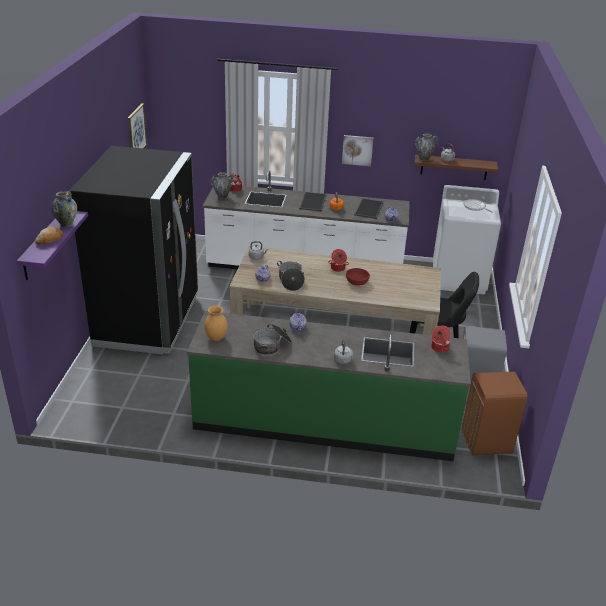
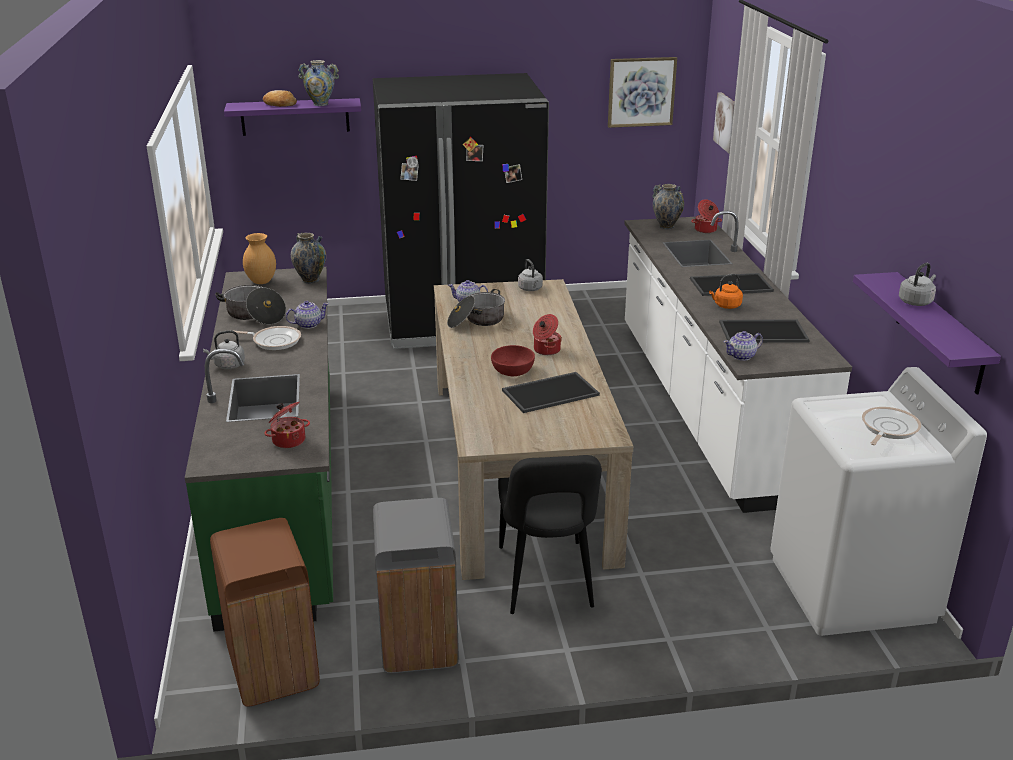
camera: 75 degrees right, 5 degrees down
(315, 341) = (274, 341): none -> frying pan
(357, 150) = (840, 227): picture -> picture (727, 122)
(384, 276) = (550, 392): none -> tray
(423, 159) = (881, 280): vase -> vase (310, 280)
(454, 167) = (940, 333): brown shelf -> purple shelf

